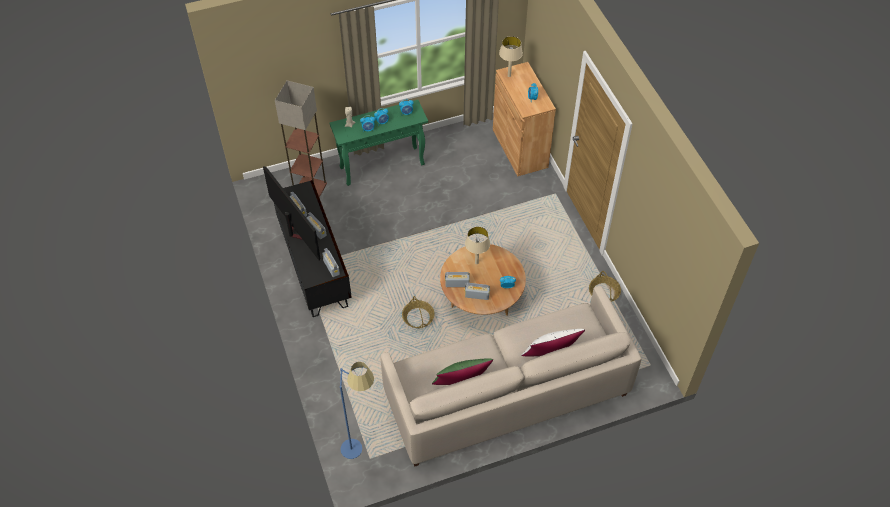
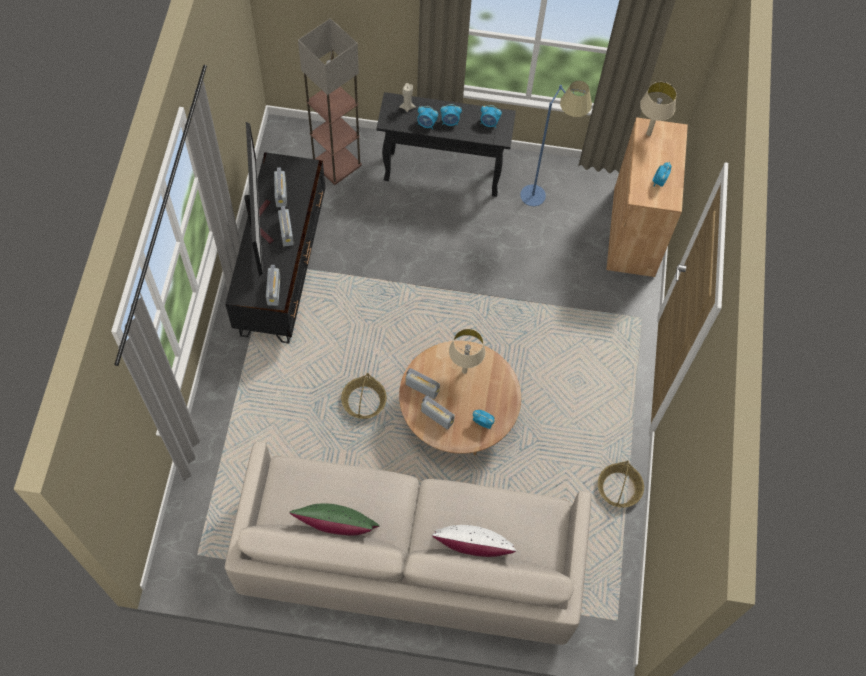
camera: 25 degrees right, 10 degrees up
(361, 445) = (197, 532): blue floor lamp -> blue floor lamp (544, 197)
(382, 165) = (444, 173): green console table -> black console table

